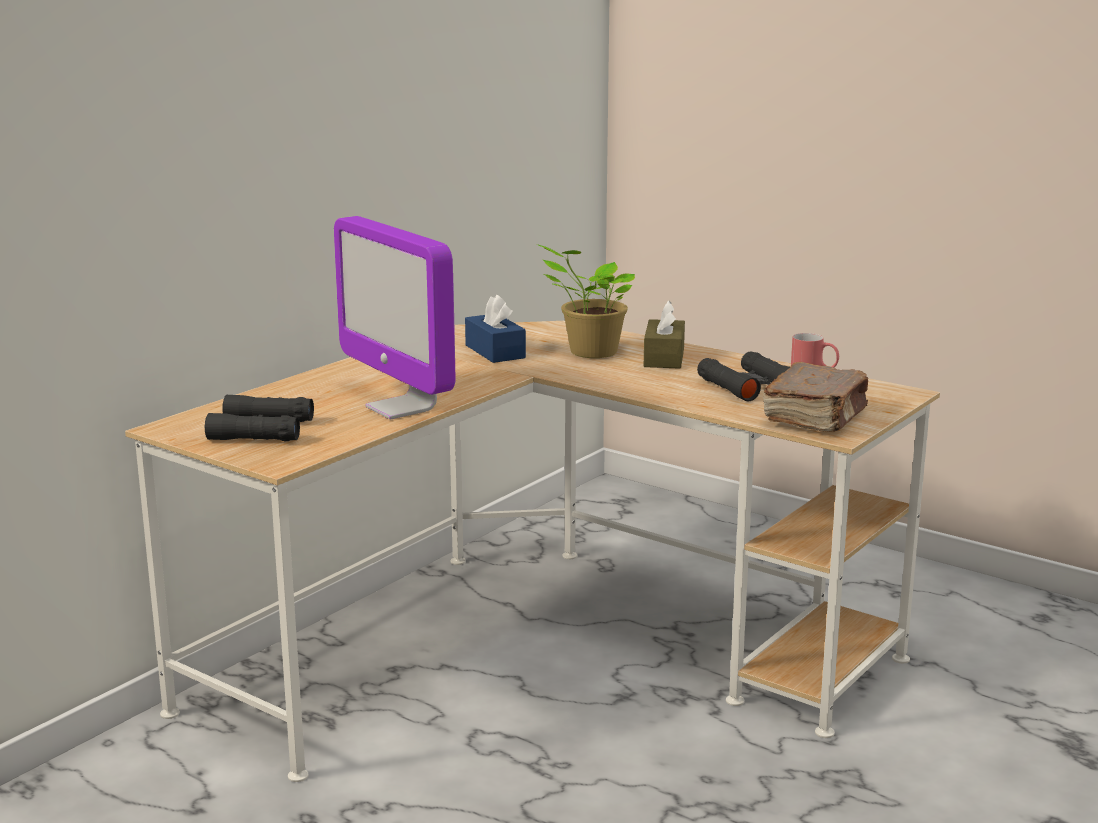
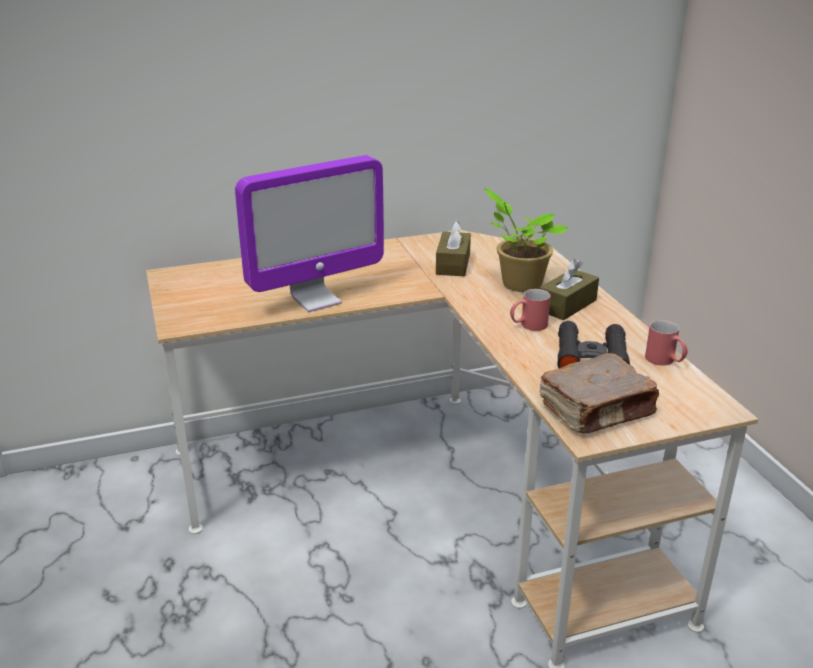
camera: 35 degrees right, 10 degrees up
(261, 430) = (211, 293): black binoculars -> none
(401, 408) = (316, 300): monitor -> monitor turned 120 degrees counterclockwise
(495, 351) = (453, 264): blue tissue box -> brown tissue box
(656, 379) = (528, 326): none -> red mug

